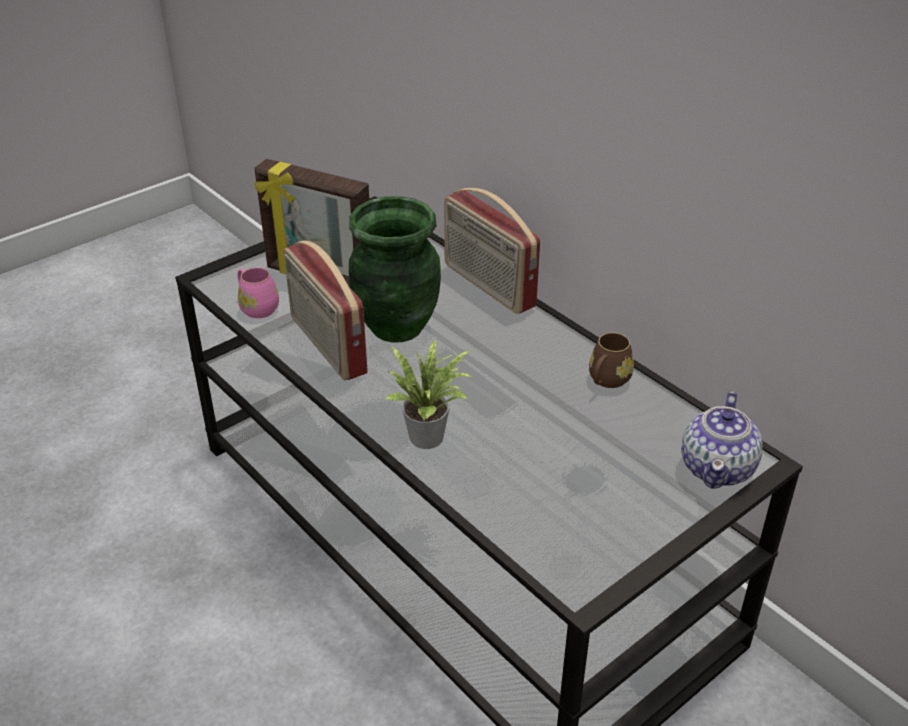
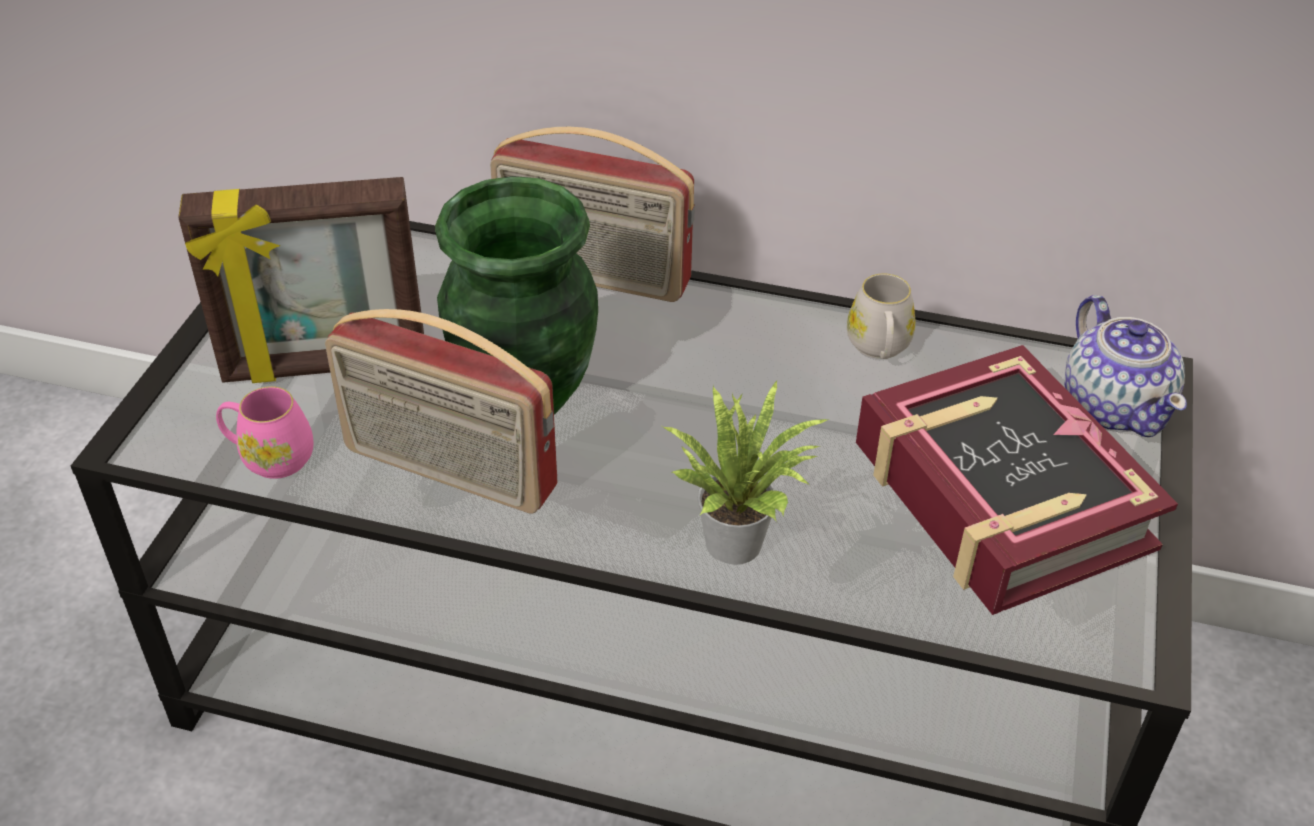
camera: 35 degrees left, 5 degrees up
(593, 480) = (999, 496): none -> book
(607, 381) = (879, 348): brown mug -> white mug

